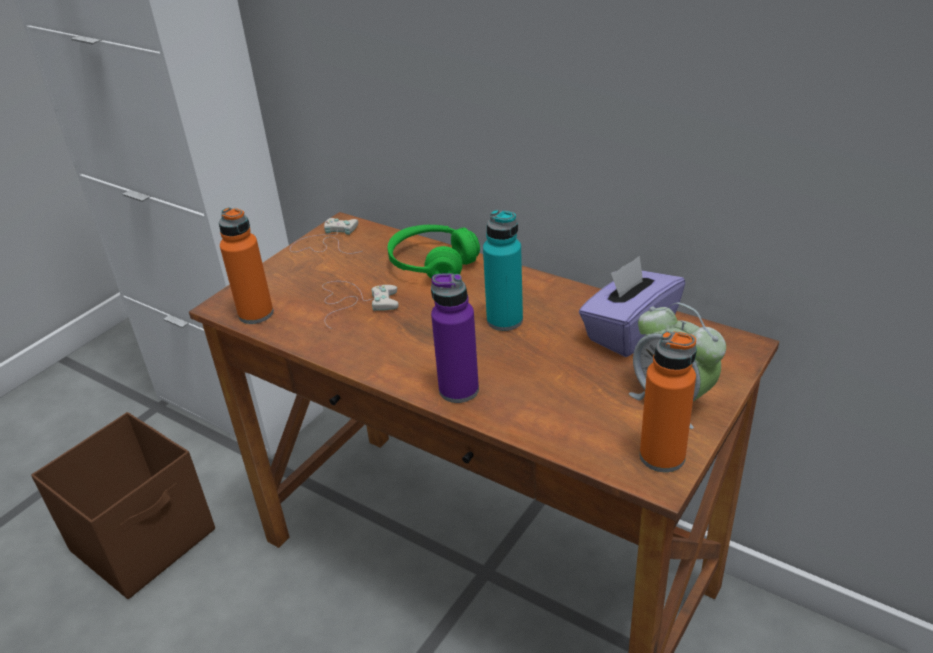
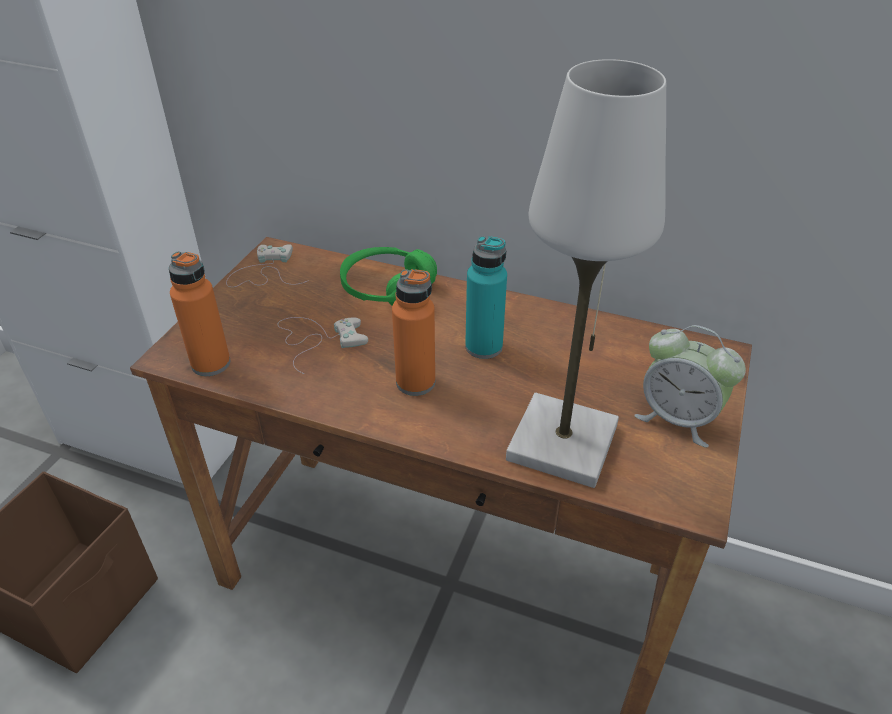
camera: 15 degrees left, 5 degrees up
(458, 390) = (463, 430): purple bottle -> none
(548, 410) = (563, 443): none -> white table lamp
(629, 331) = (610, 347): purple tissue box -> none
(662, 456) = (690, 481): orange bottle -> orange bottle (415, 382)

